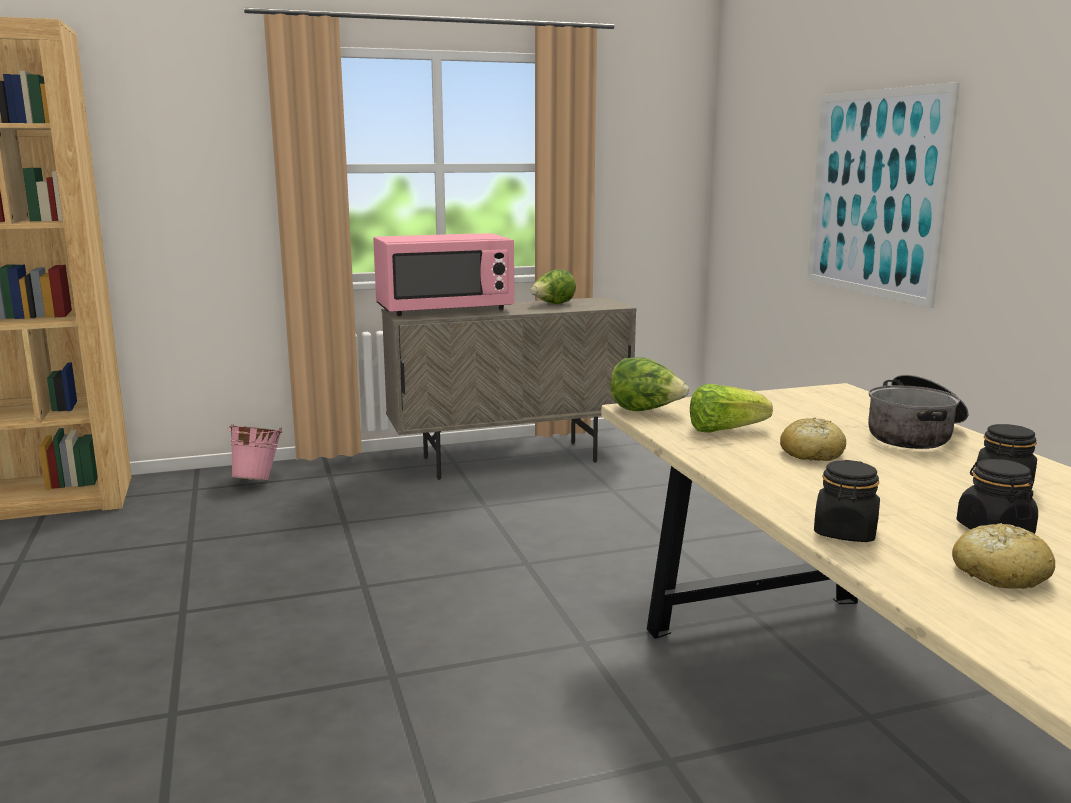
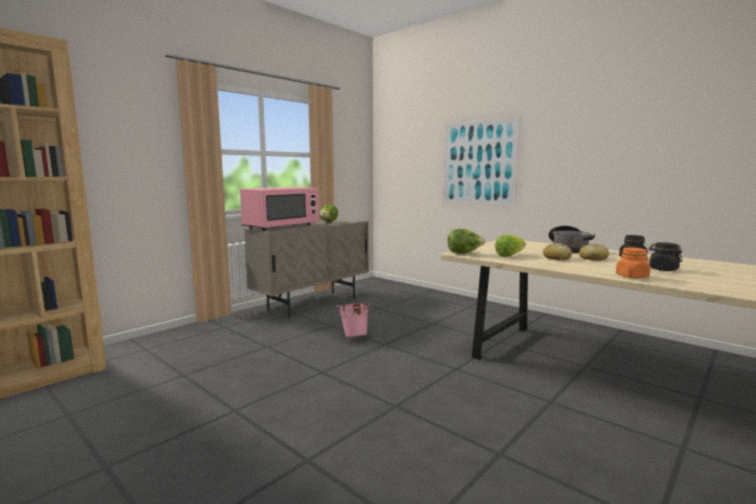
camera: 30 degrees left, 5 degrees down
(258, 480) = (183, 337): pink bucket -> pink bucket (354, 337)
(845, 532) = (632, 276): black jar -> orange jar
(999, 574) = (697, 279): bread -> bread (593, 258)

